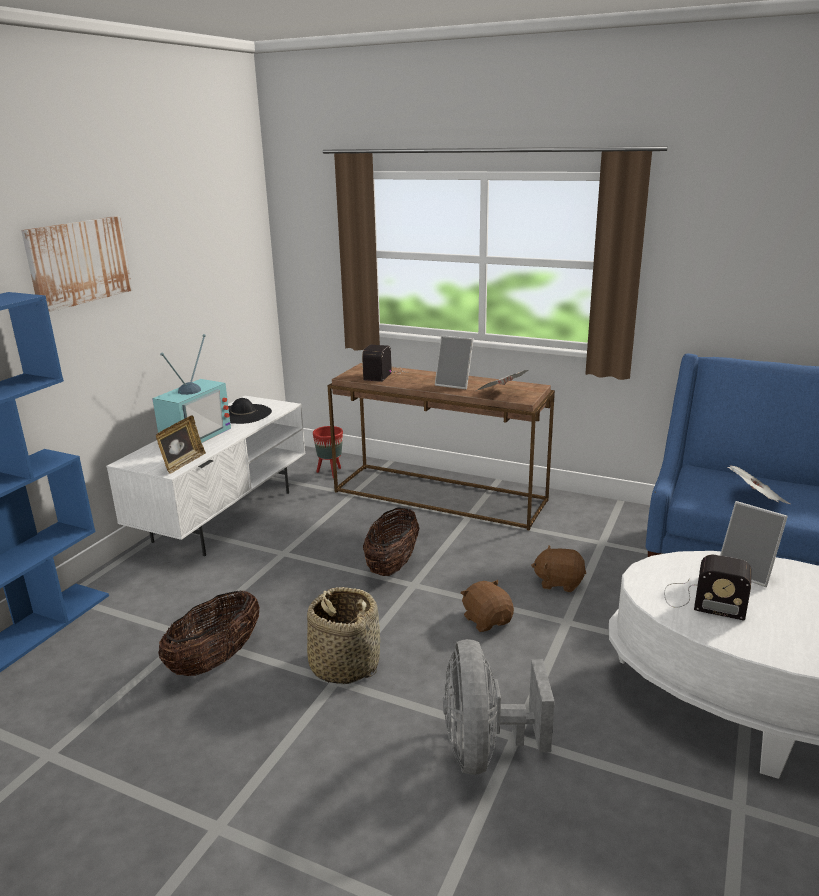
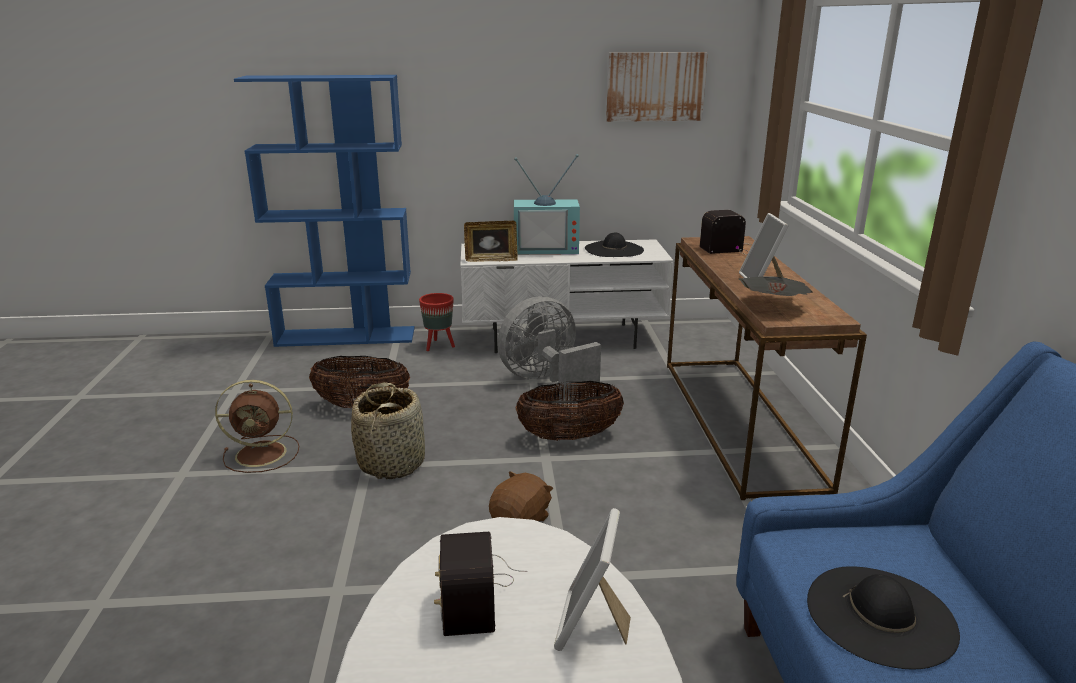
camera: 60 degrees right, 0 degrees up
(78, 262) = (474, 63): picture -> picture (655, 87)
(239, 750) = (263, 454): none -> brown fan
(330, 473) = (700, 353): red planter -> red planter (439, 346)
(485, 749) = (311, 576): grey fan -> grey fan (545, 380)
(559, 582) = (645, 552): brown plush toy -> none
(756, 499) = (881, 615): newspaper -> black hat

